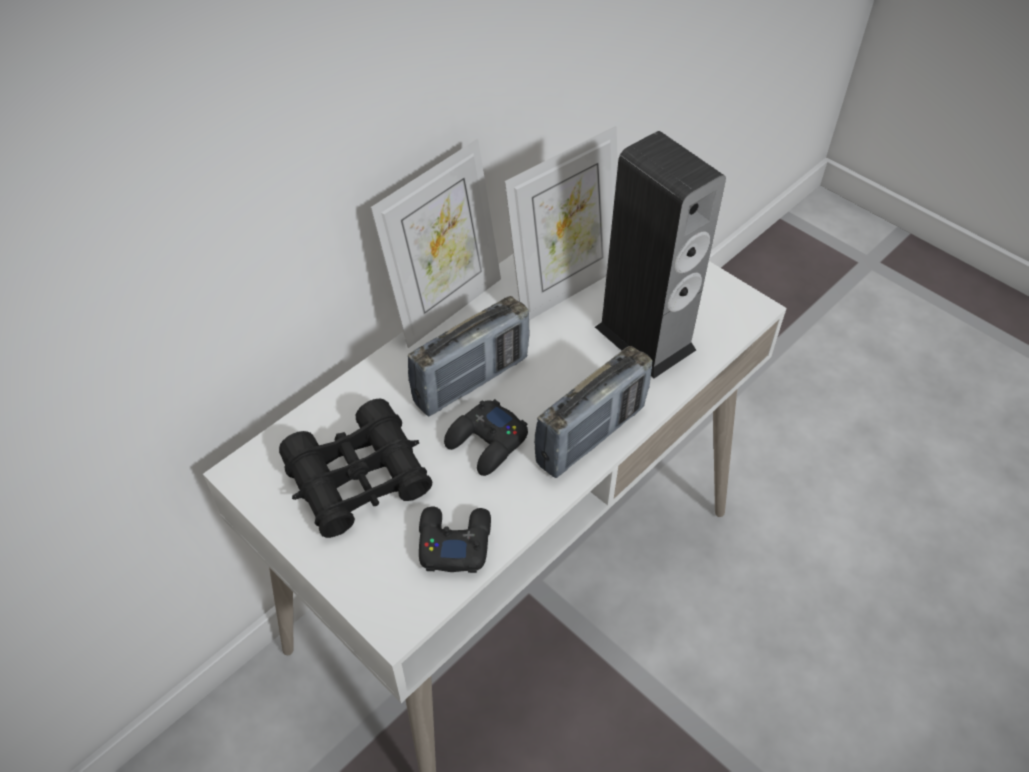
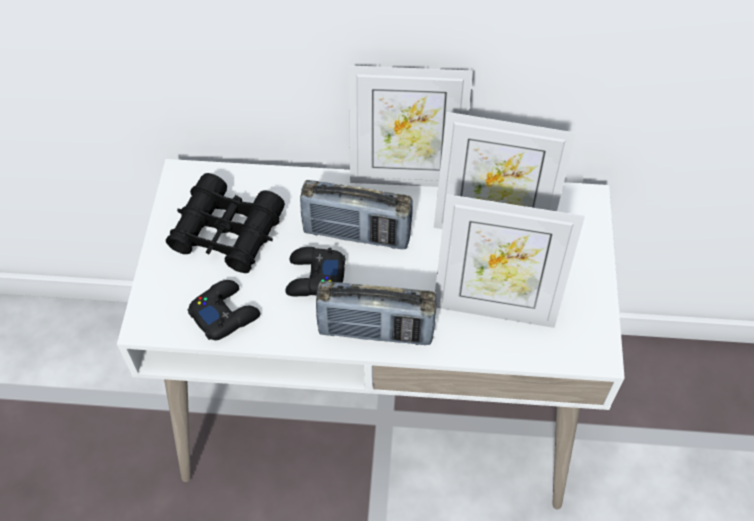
camera: 50 degrees right, 5 degrees up
(644, 338) = (495, 306): speaker -> picture frame

